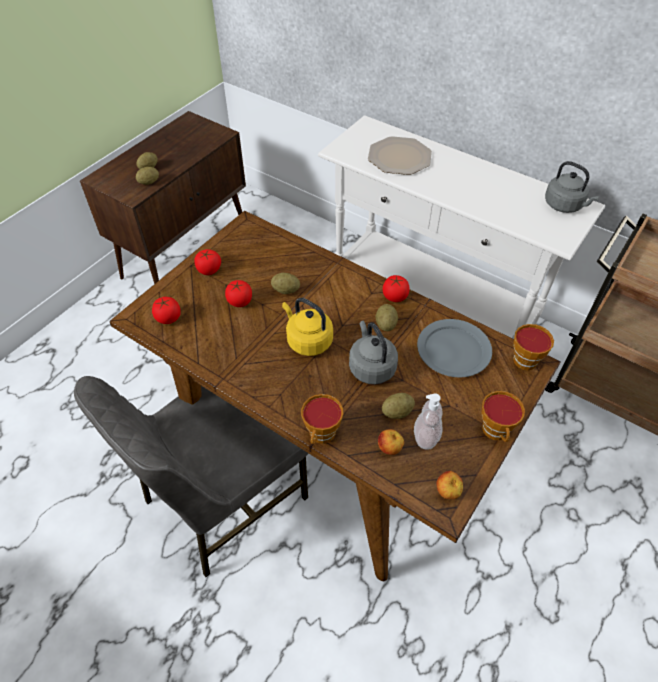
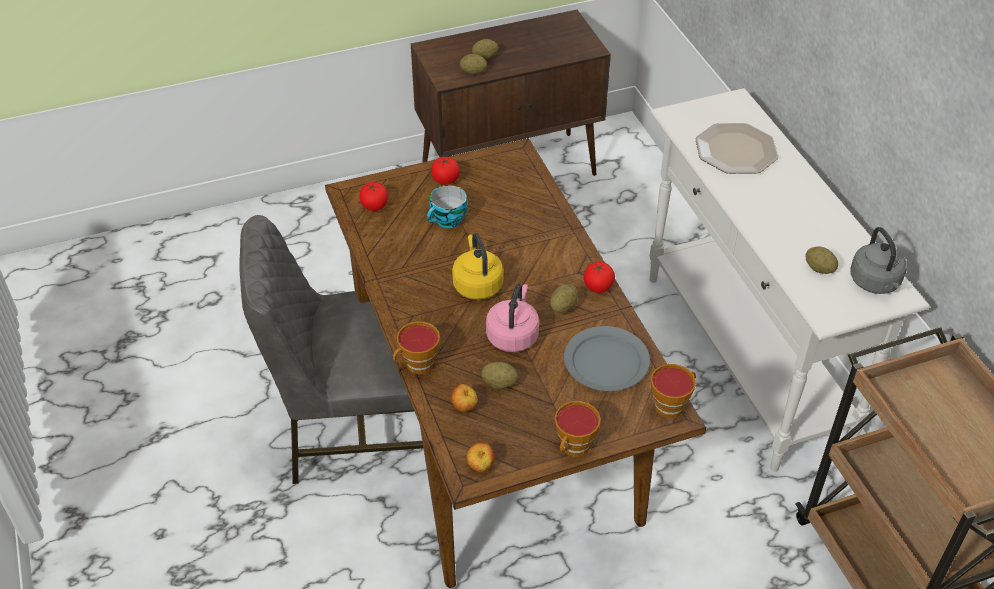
camera: 35 degrees right, 5 degrees down
(240, 301) = (448, 221): tomato -> cup
(286, 290) = (498, 231): potato -> potato (819, 269)
(371, 367) = (513, 335): grey kettle -> pink kettle
(426, 437) = (505, 416): soap dispenser -> none

